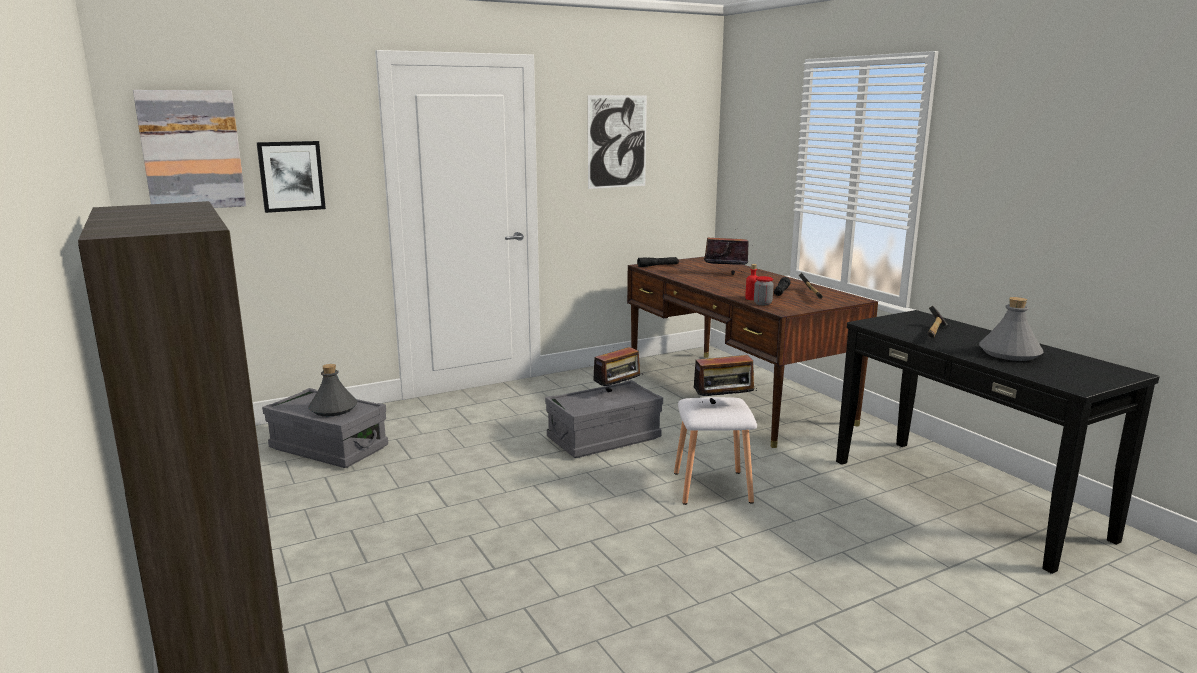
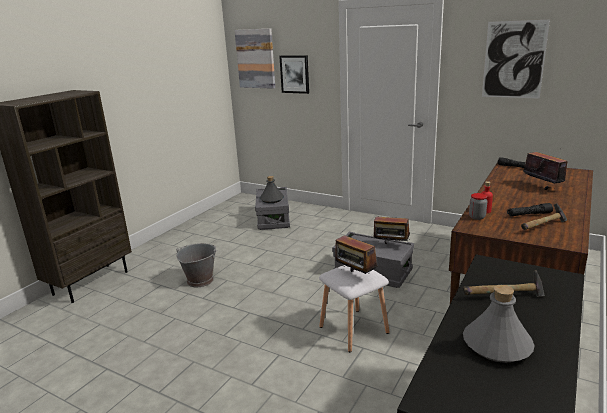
camera: 60 degrees right, 5 degrees up
(431, 558) = (200, 280): none -> grey bucket

